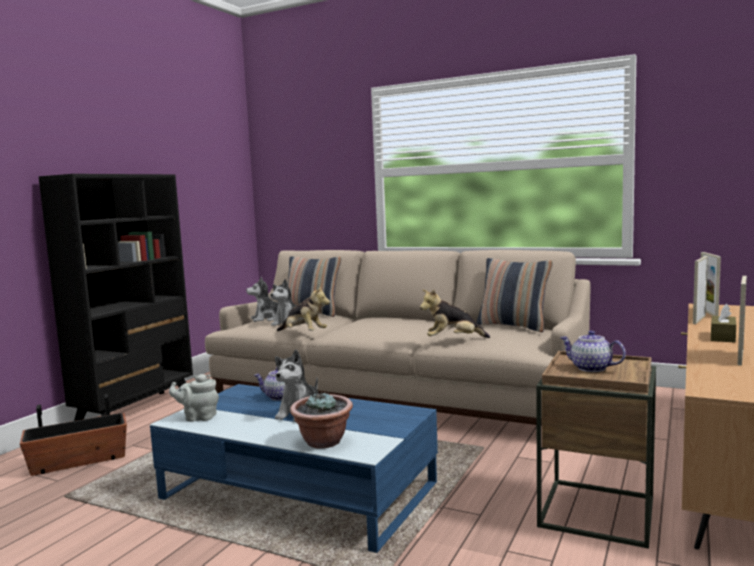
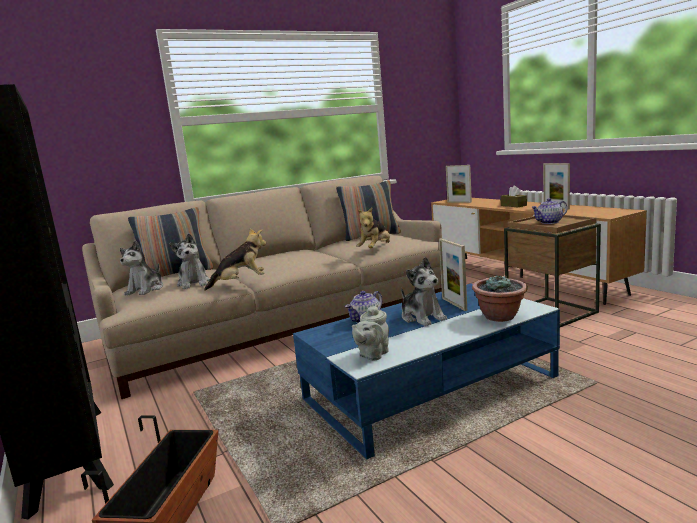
camera: 55 degrees left, 5 degrees up
(699, 320) = (472, 204): picture frame -> picture frame (454, 304)

